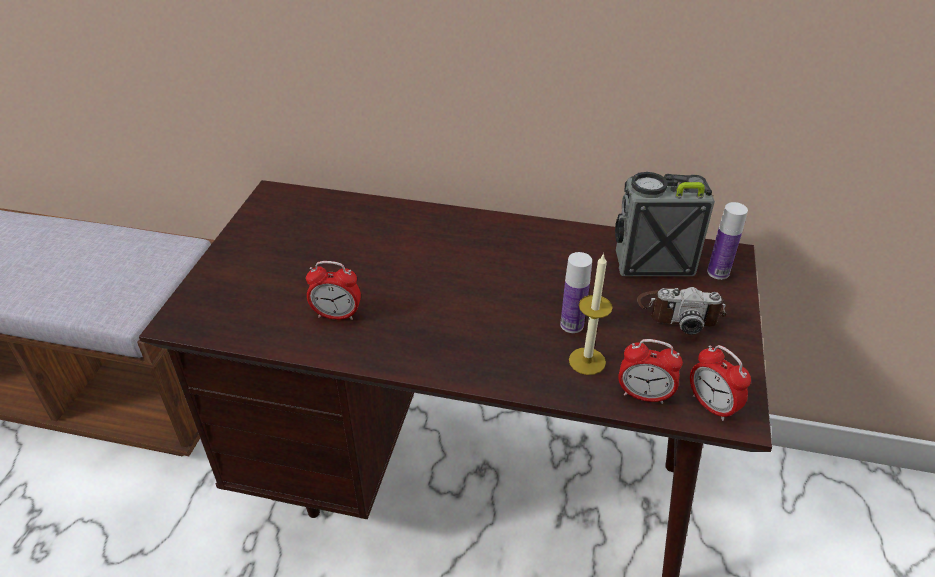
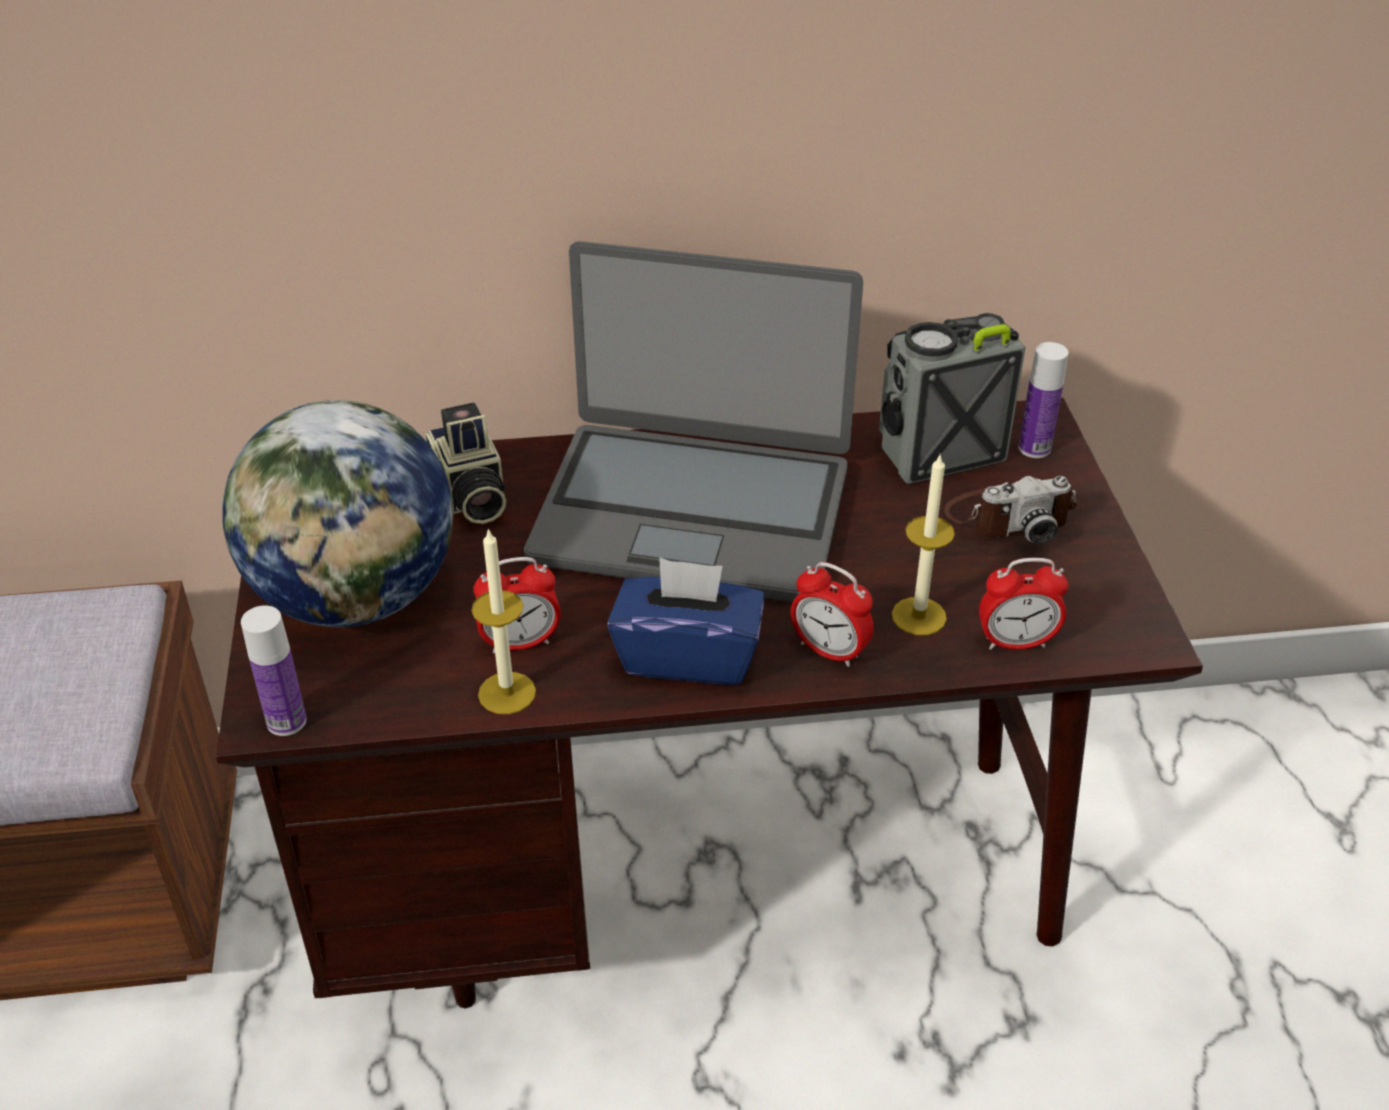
camera: 20 degrees left, 0 degrees up
(265, 267) = (357, 597): none -> globe
(312, 343) = (507, 693): none -> candle
(358, 224) = (469, 496): none -> camera
(429, 348) = (688, 655): none -> blue tissue box
(479, 262) = (692, 511): none -> laptop
(572, 325) = (873, 571): bottle -> bottle (286, 721)
(711, 406) = (1107, 633): alarm clock -> alarm clock (829, 651)

